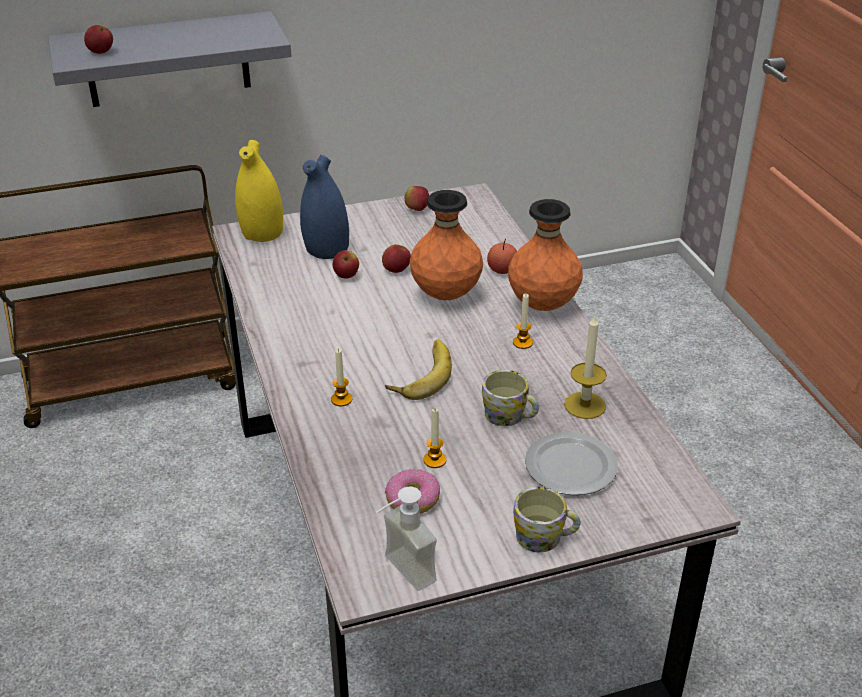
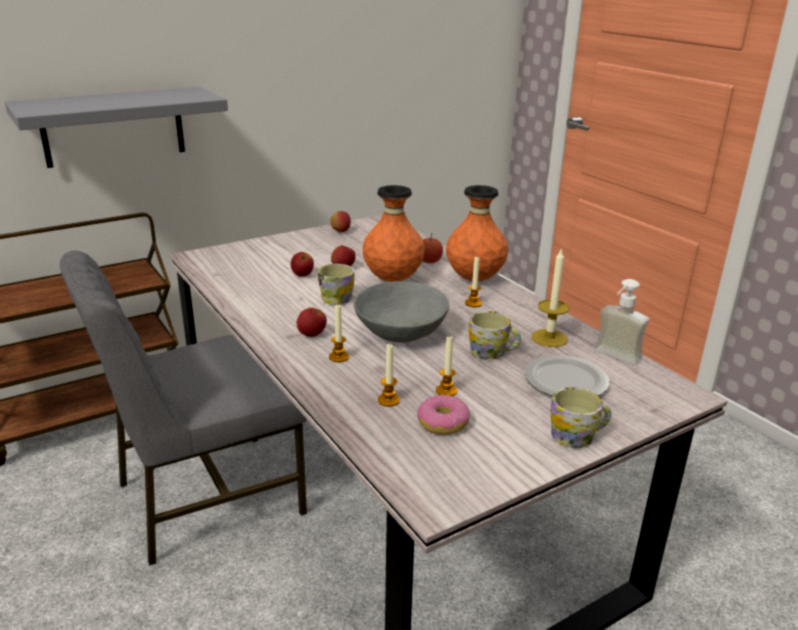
camera: 15 degrees left, 10 degrees down
(101, 52) = (59, 107): apple -> apple (312, 334)
(233, 498) = (206, 497): none -> grey chair
(262, 234) = (216, 255): yellow vase -> none
(326, 250) = (277, 261): blue vase -> none
(368, 314) = (333, 297): none -> mug
(370, 463) = (388, 400): none -> candle
(400, 574) = (464, 485): soap dispenser -> soap dispenser (613, 358)
(420, 374) = (400, 332): banana -> grey bowl

